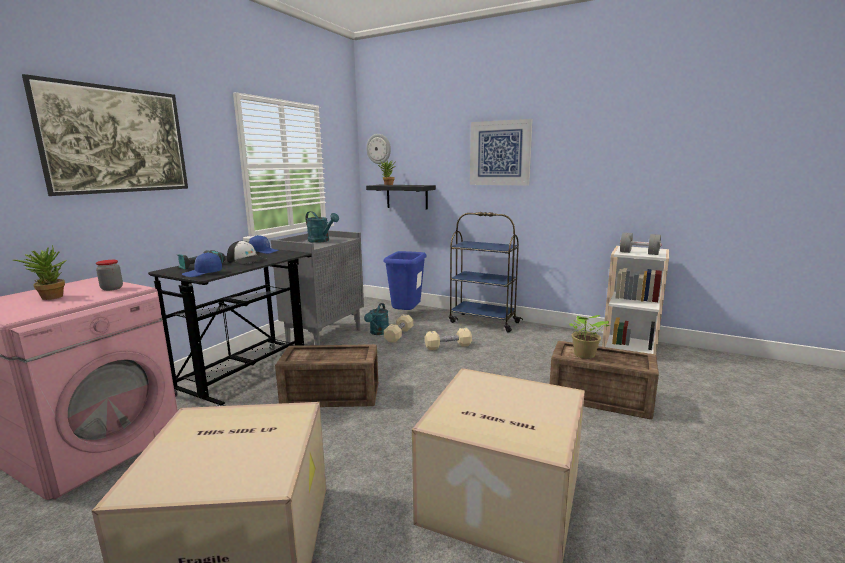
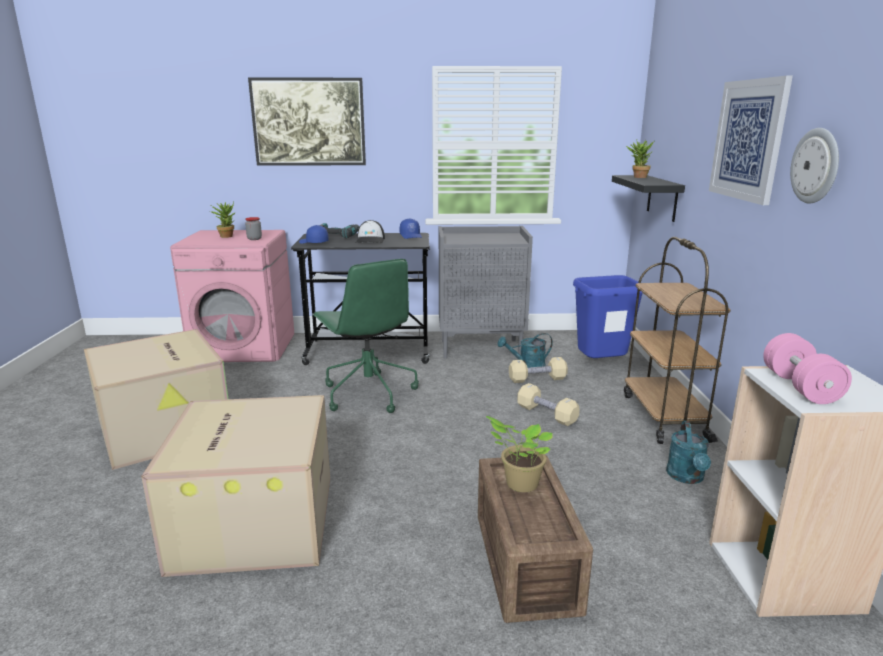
camera: 60 degrees right, 5 degrees up
(321, 241) = (489, 238): turquoise watering can -> turquoise watering can (686, 478)
(332, 396) = (367, 392): crate -> green office chair
(379, 149) = (653, 122): wall clock -> wall clock (816, 166)
(483, 322) = (664, 417): blue cart -> brown cart
(639, 253) = (800, 387): grey dumbbell -> pink dumbbell

